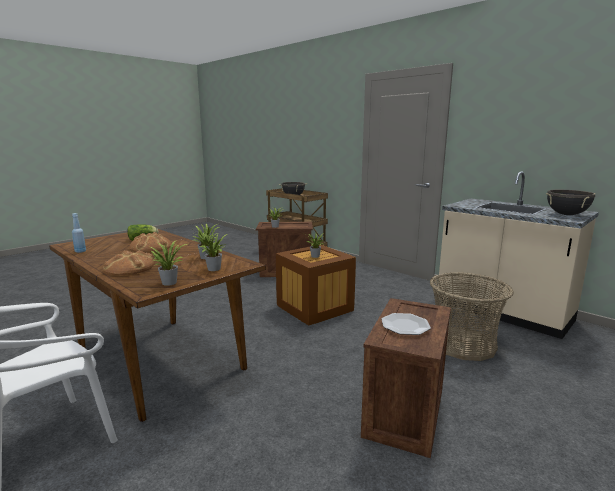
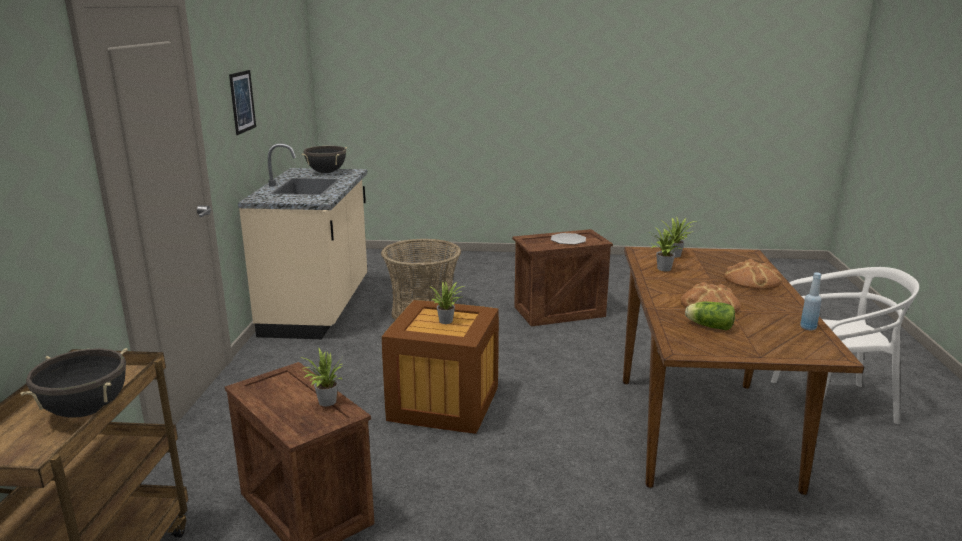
camera: 130 degrees left, 5 degrees up
(169, 282) = (725, 255): potted plant -> none
(514, 135) = (242, 101): none -> picture

